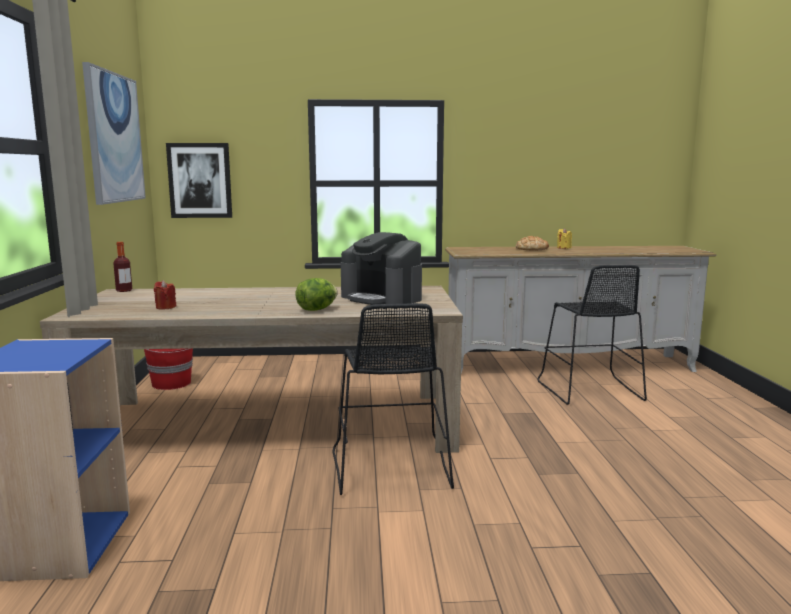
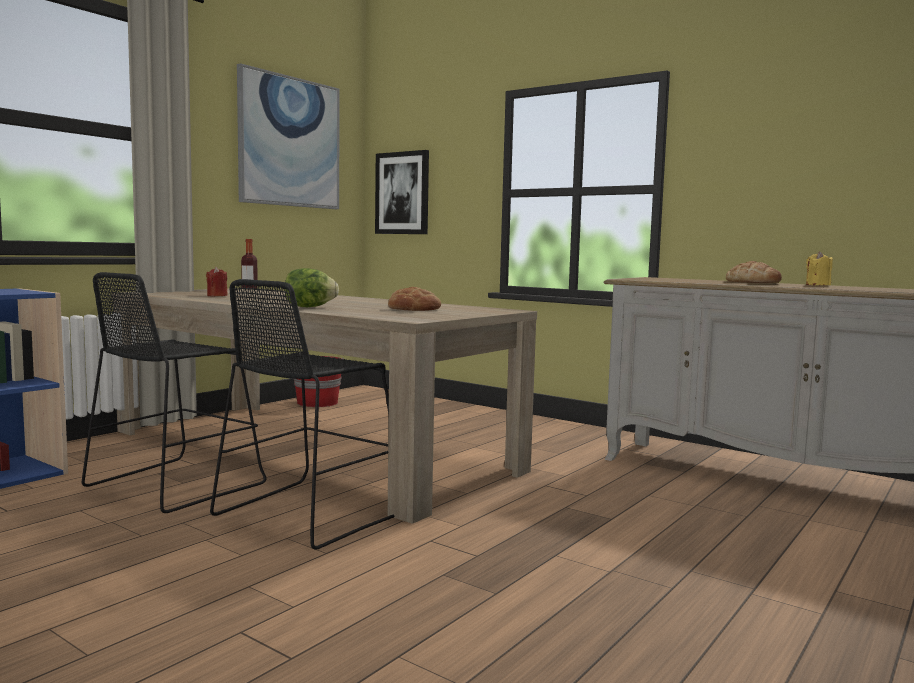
camera: 40 degrees right, 5 degrees down
(382, 298) = (414, 309): coffee machine -> bread
(589, 390) = (769, 521): black stool -> black stool (176, 484)

